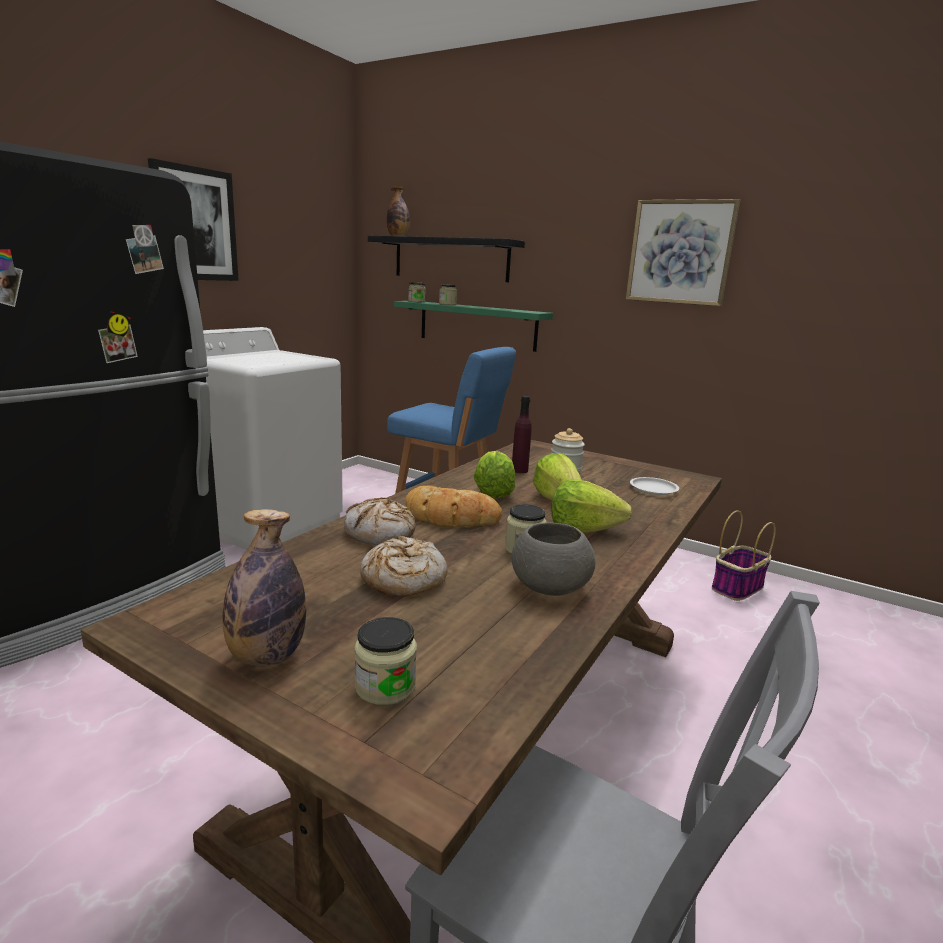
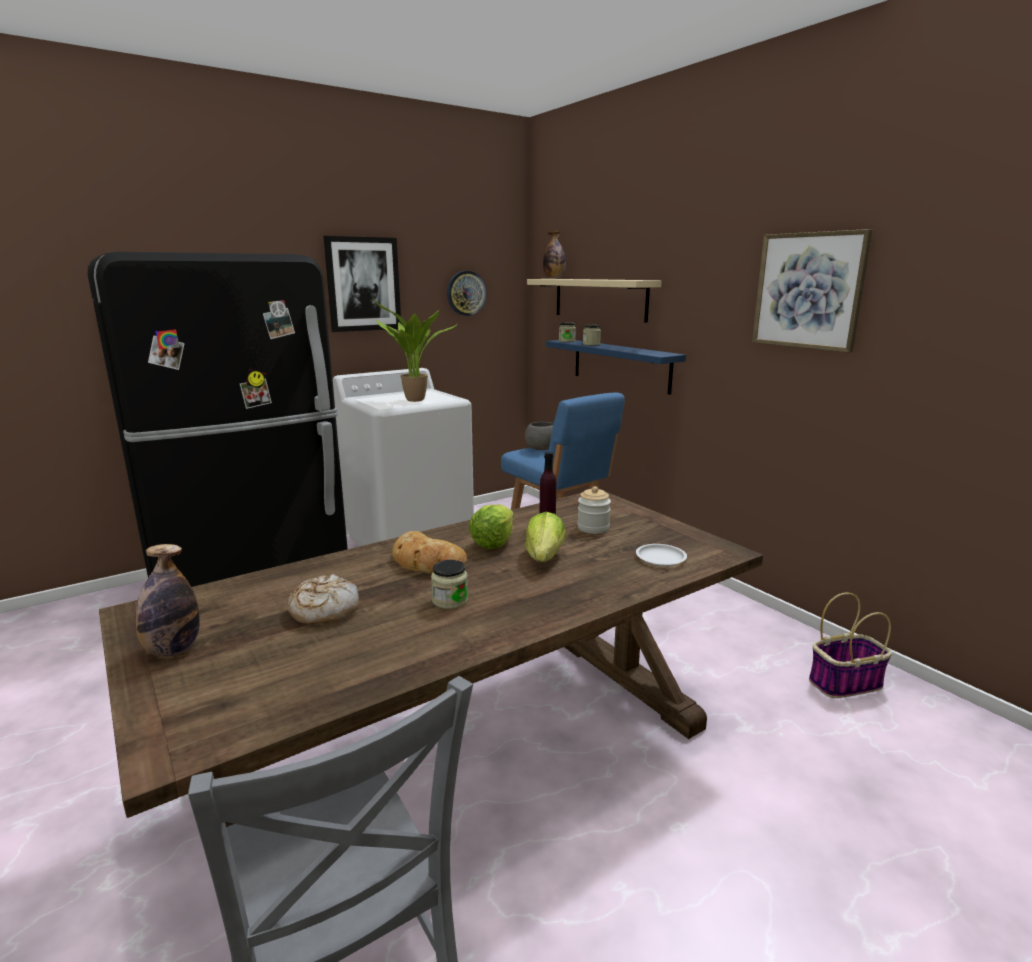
camera: 25 degrees right, 0 degrees up
(281, 360) = (415, 401): none -> potted plant
(300, 247) = (466, 293): none -> wall clock
(380, 533) = (354, 569): bread -> none
(385, 686) = (216, 688): jar -> none
(450, 259) = (599, 299): black shelf -> beige shelf
(477, 325) = (620, 365): green shelf -> blue shelf
(548, 586) = (426, 637): grey bowl -> grey bowl (541, 449)
(583, 529) = (529, 590): lettuce -> none

